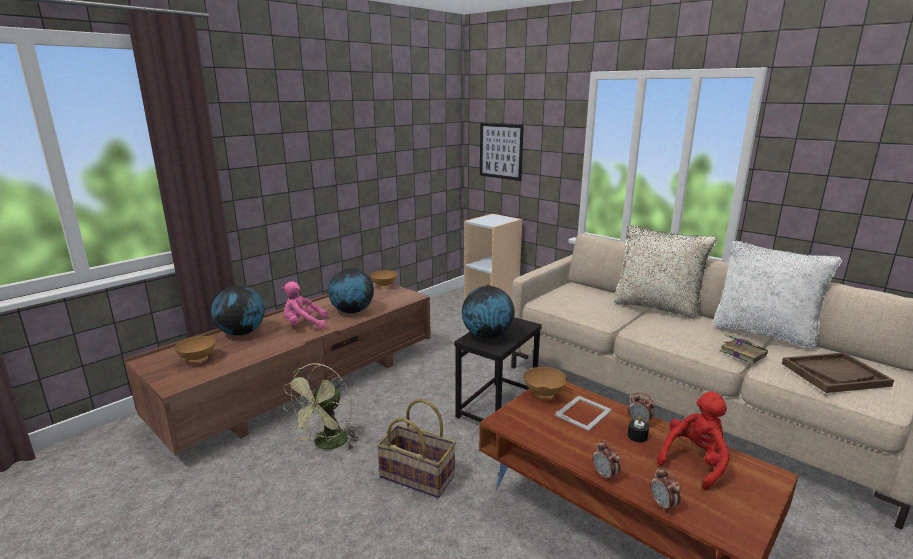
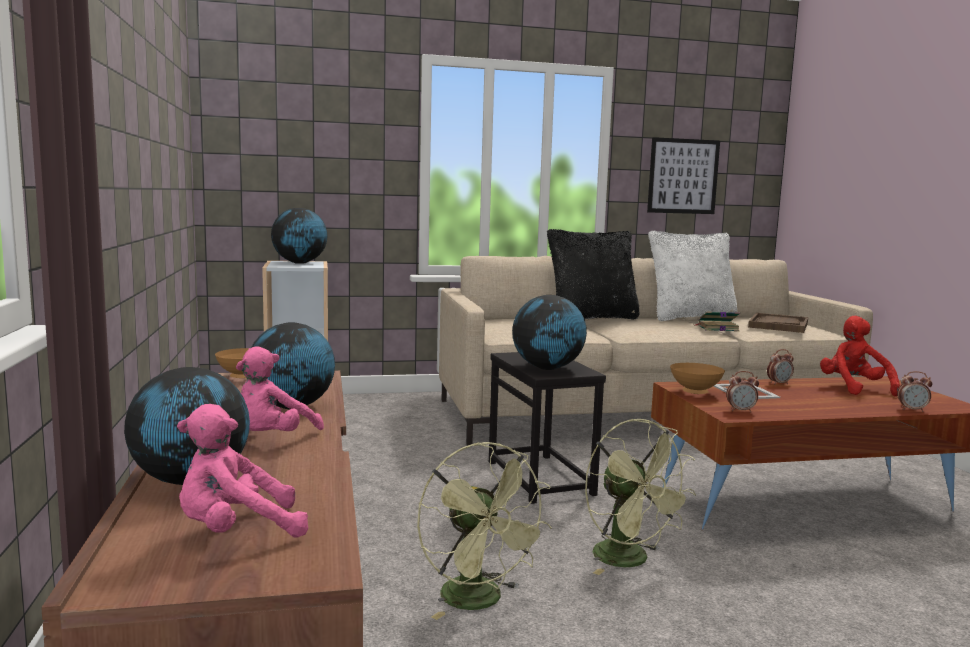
camera: 55 degrees left, 10 degrees down
(198, 359) = (236, 532): brown bowl -> pink plush toy
(418, 476) = (630, 561): basket -> green fan
(498, 219) = (299, 263): none -> globe
(501, 151) = (276, 161): picture -> picture (683, 176)
(604, 475) = (859, 412): alarm clock -> alarm clock (740, 411)
(637, 436) = (802, 389): black candle -> none
(656, 308) = (593, 320): beige pillow -> black pillow

